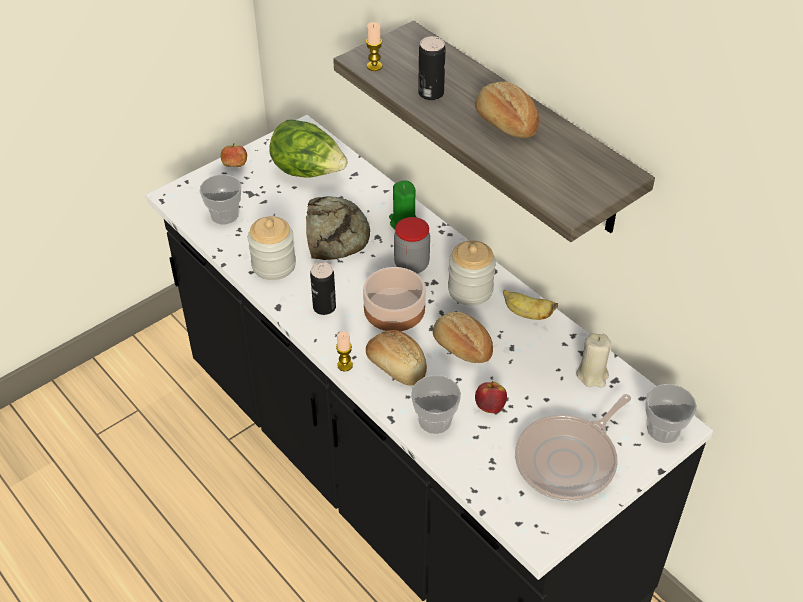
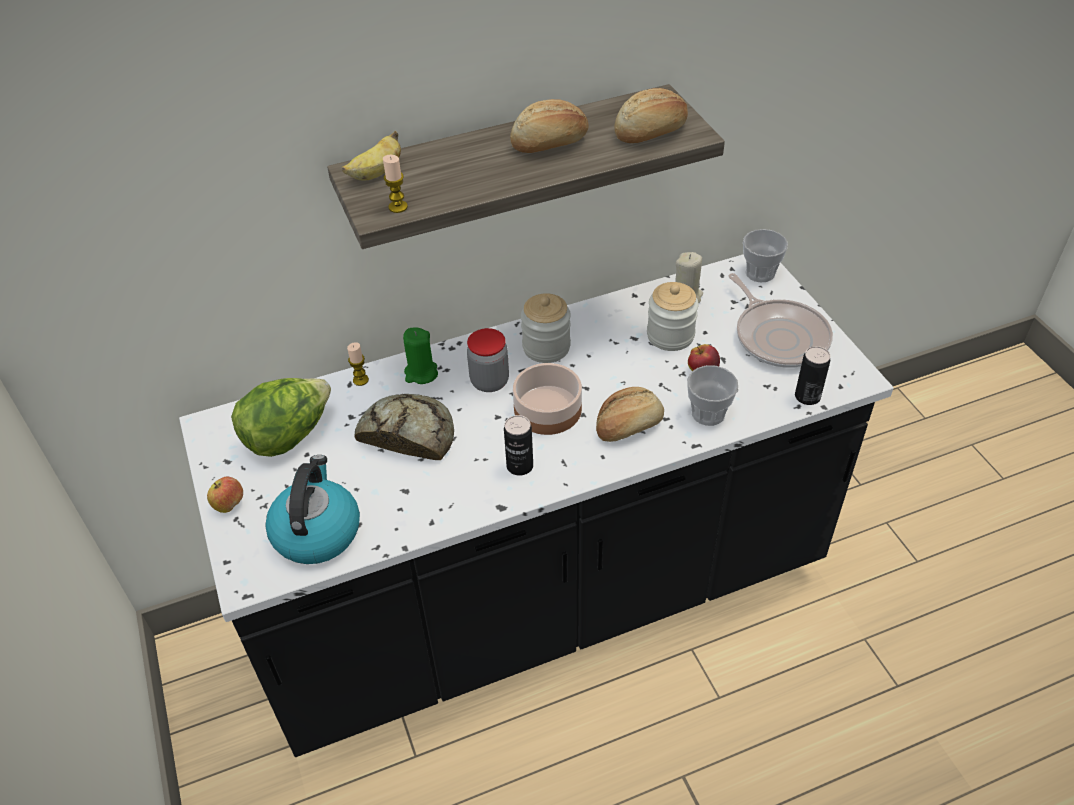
camera: 70 degrees left, 0 degrees up
(224, 215) = (316, 531): cup -> kettle
(274, 265) = (431, 498): jar -> jar (670, 335)
(345, 365) = (612, 466): candle -> candle (360, 380)
(431, 93) = (473, 178): can -> can (807, 397)
(461, 347) = (621, 372): bread -> bread (652, 132)
(526, 314) = (595, 317): banana -> banana (376, 173)

